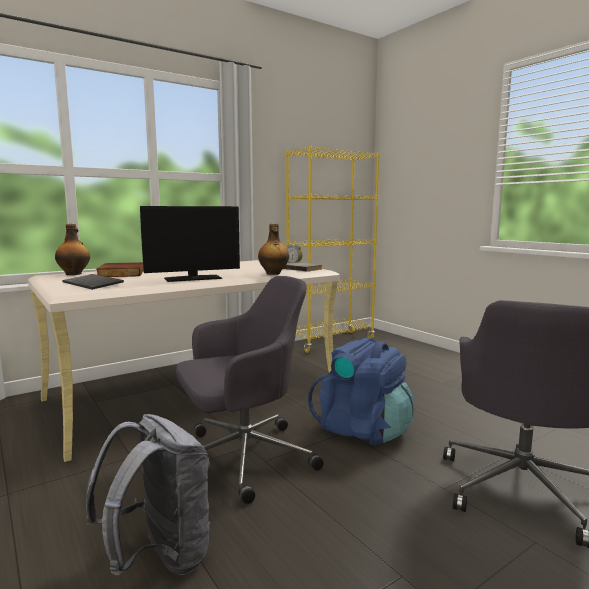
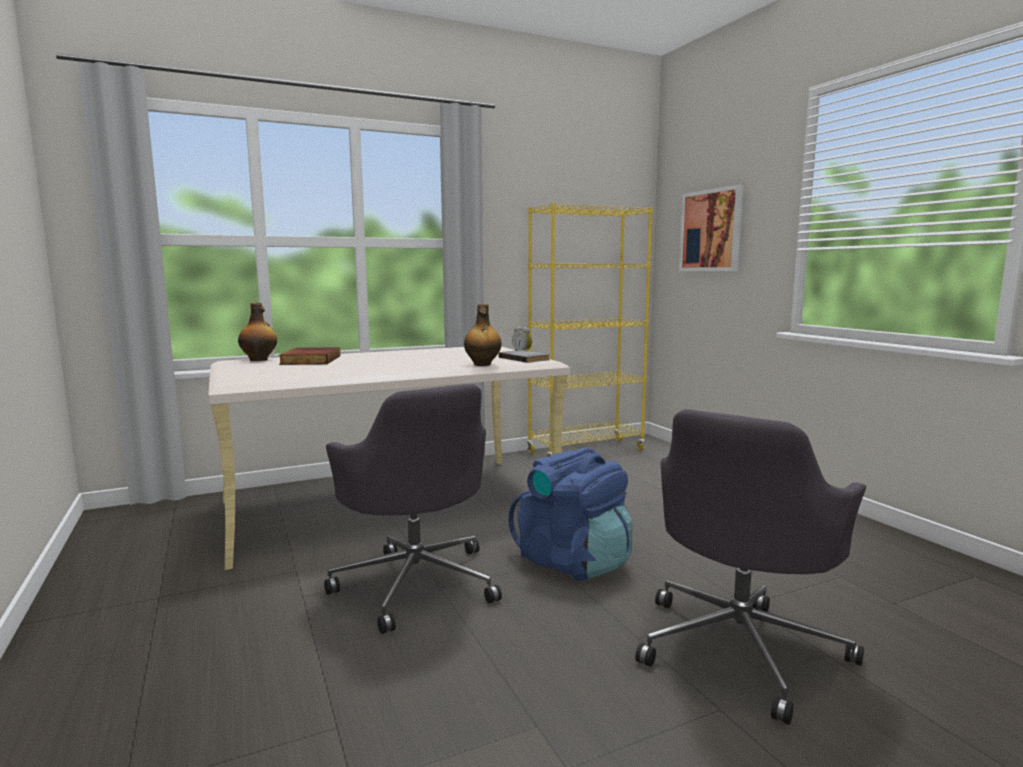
camera: 10 degrees right, 0 degrees up
(94, 283) = (269, 372): keyboard -> none
(159, 557) = (285, 676): grey backpack -> none
(193, 278) = (382, 368): monitor -> none
(243, 458) = (416, 582): grey office chair -> grey office chair turned 75 degrees clockwise
(422, 171) = (711, 230): none -> picture

